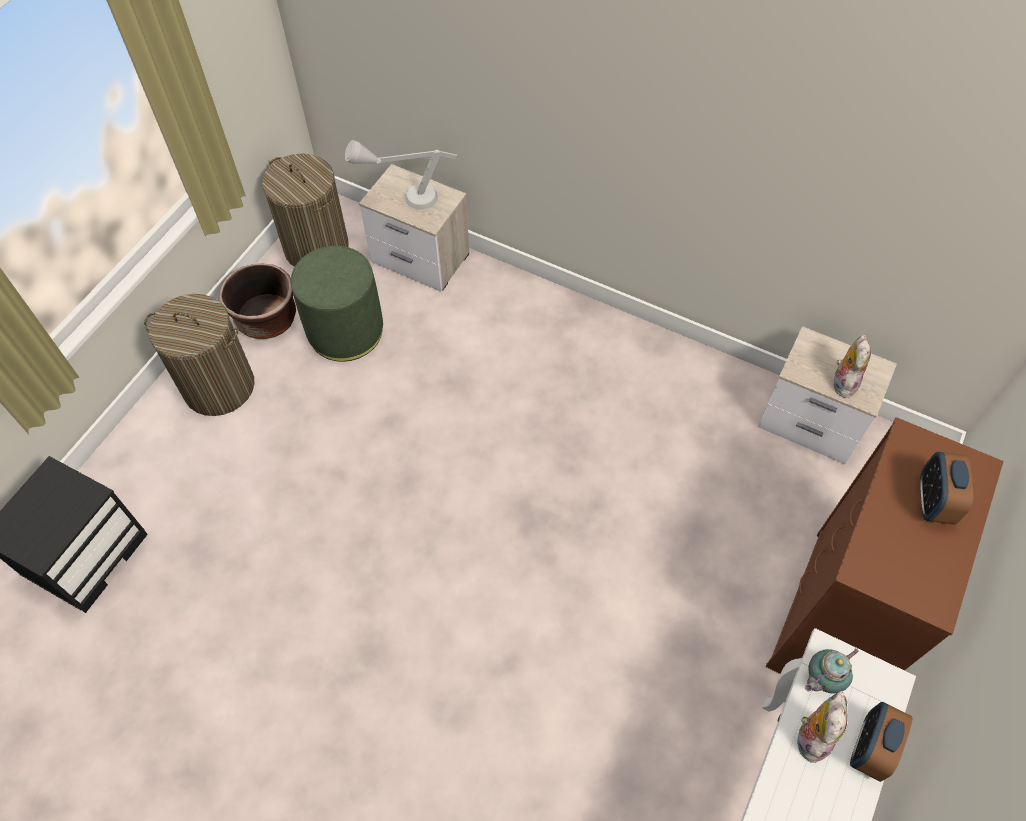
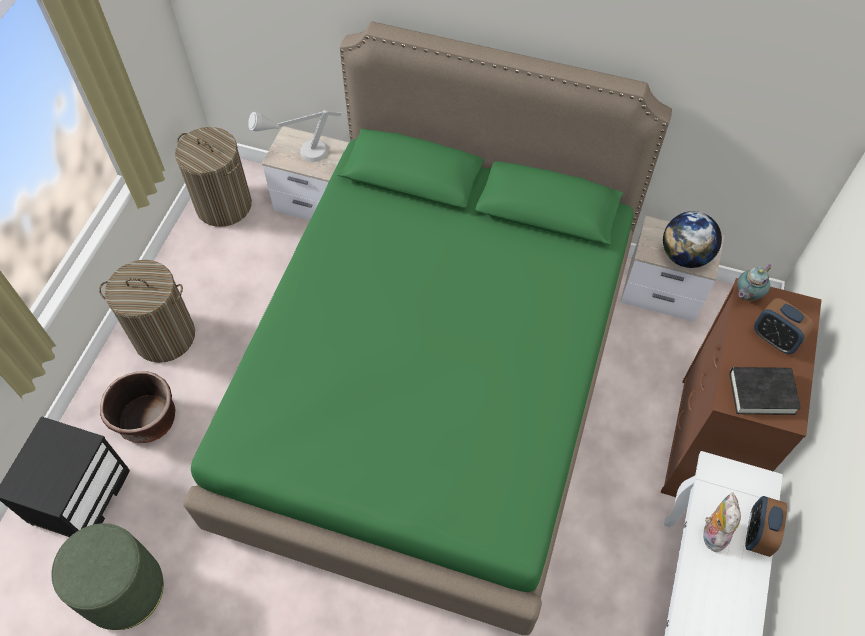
camera: 10 degrees left, 0 degrees up
(266, 319) = (193, 273): brown planter -> brown planter (148, 420)
(345, 330) = (264, 273): green ottoman -> green ottoman (124, 589)
(513, 491) = (432, 385): none -> green bed
(821, 679) = (712, 488): teapot -> teapot (746, 295)
(842, 382) = (685, 256): plush toy -> globe
(903, 569) = (761, 393): none -> black book
(933, 501) = (775, 338): alarm clock -> alarm clock turned 45 degrees counterclockwise

